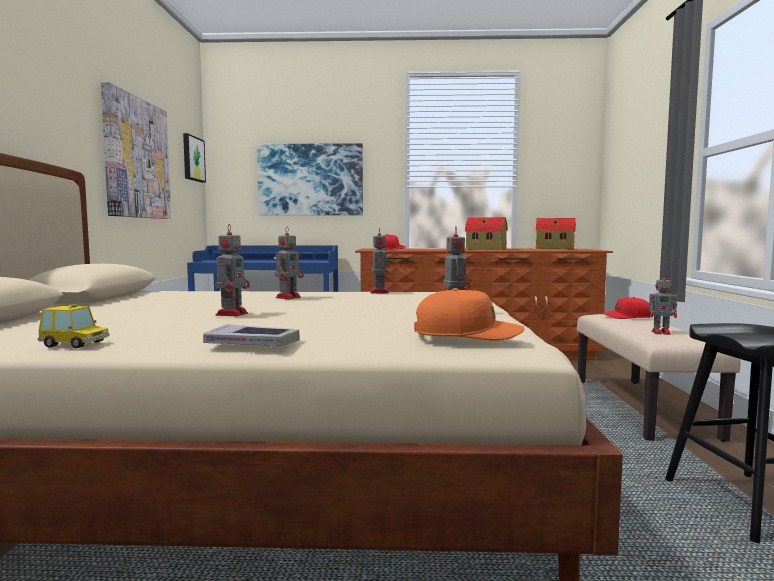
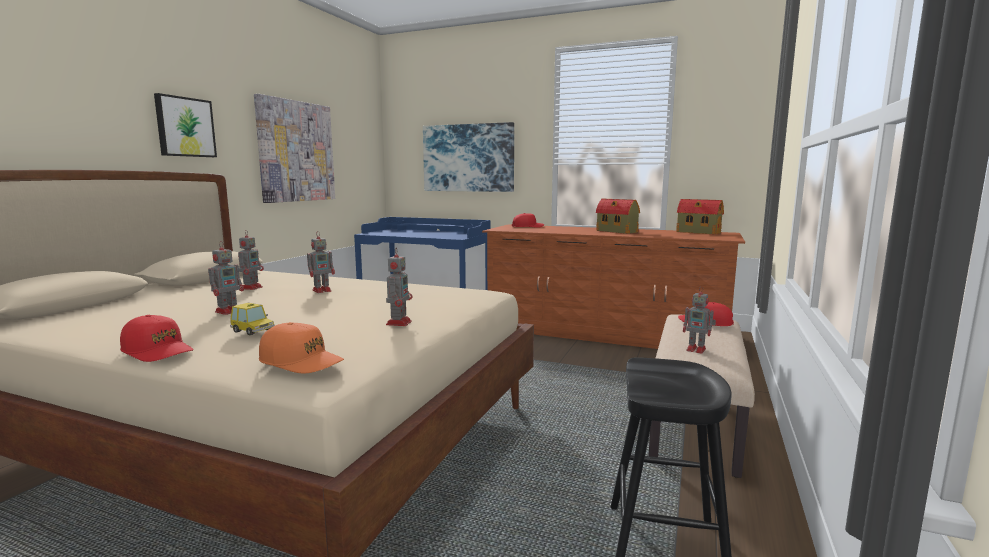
camera: 20 degrees right, 5 degrees up
(75, 344) = (72, 336): toy car -> toy car (253, 330)
(192, 158) = (367, 142): picture -> picture (185, 127)
(252, 344) = (158, 351): book -> red cap
(379, 292) = (411, 287): toy robot -> toy robot (252, 287)

